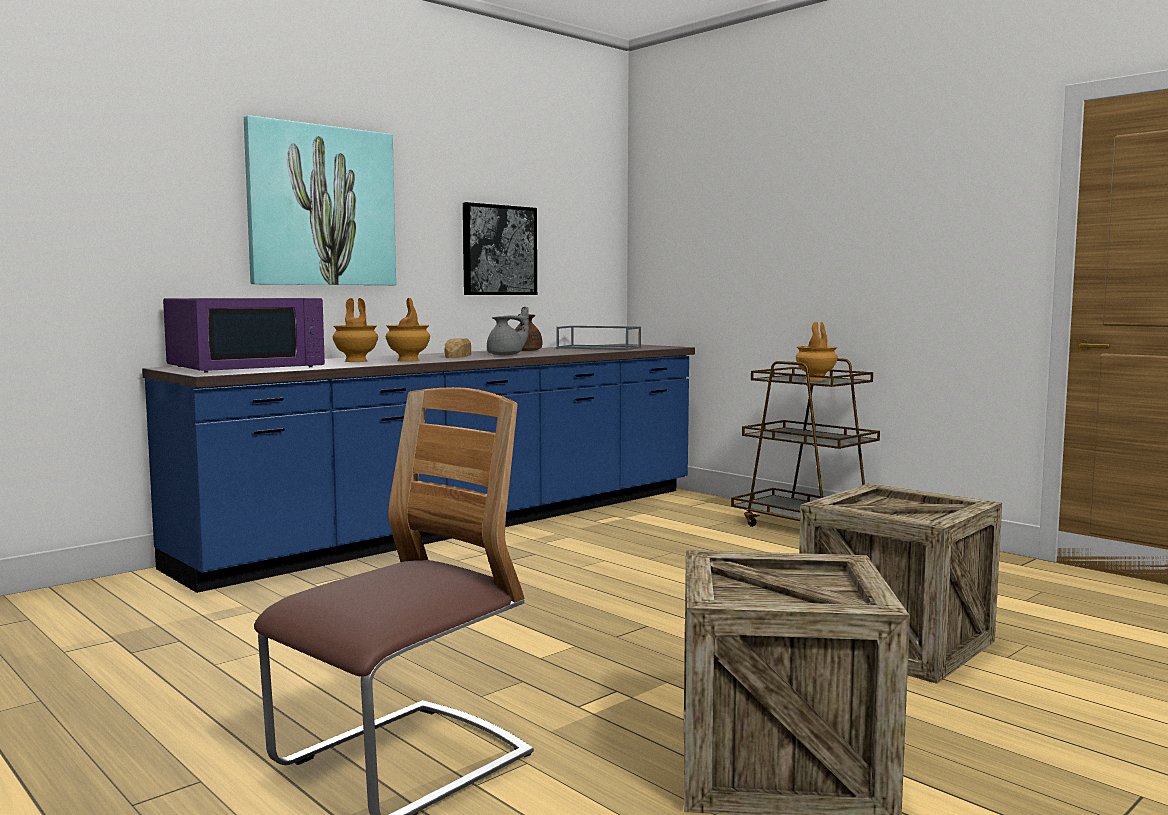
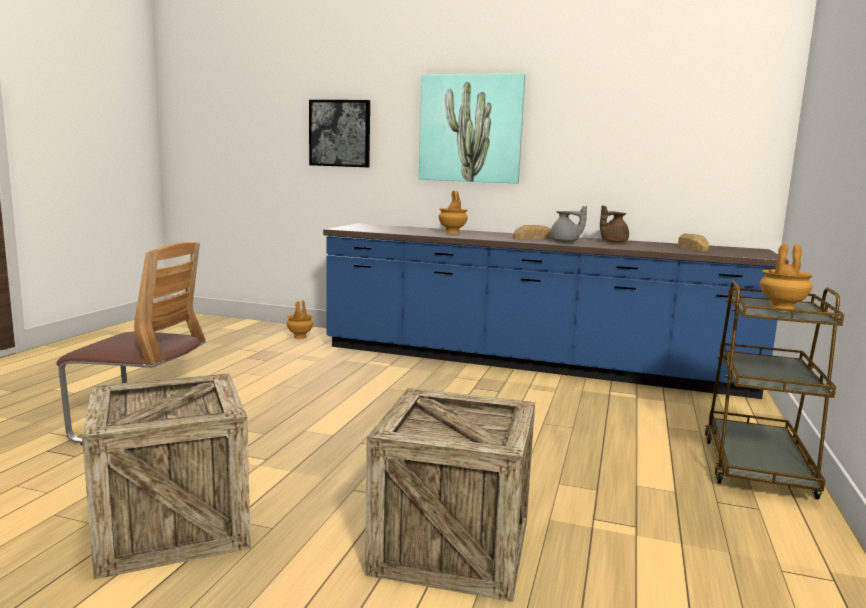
camera: 60 degrees right, 5 degrees up
(247, 367) = (383, 228): purple microwave -> none
(408, 360) = (476, 236): brown vase -> brown vase (299, 337)
(499, 250) = (623, 158): picture -> picture (340, 133)
(599, 348) = (692, 248): grey tray -> bread

